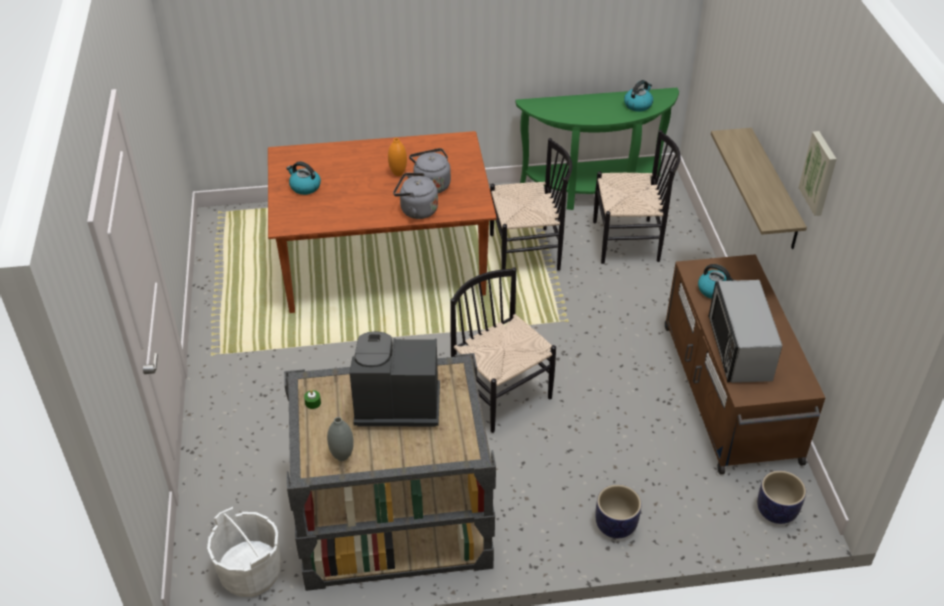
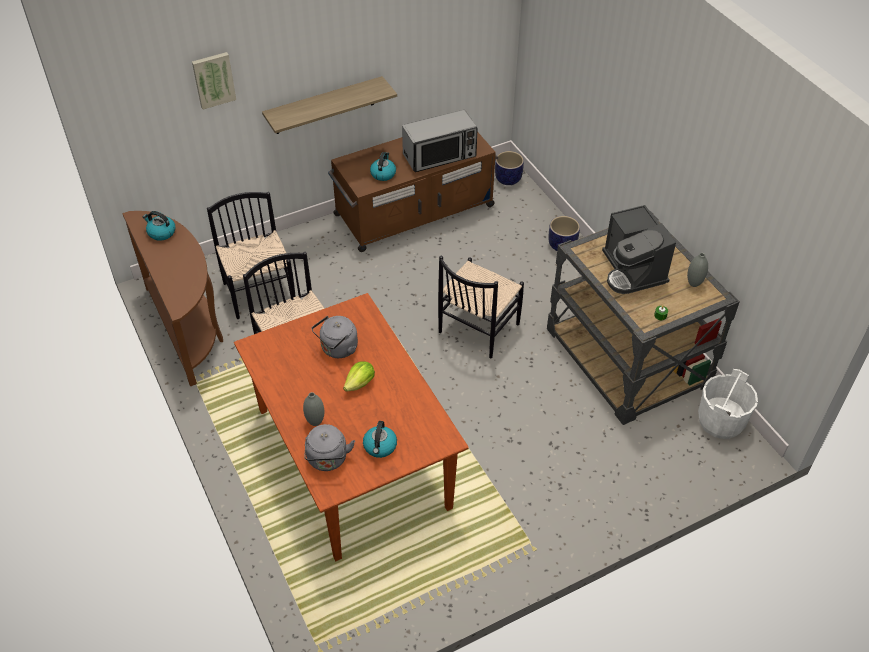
camera: 110 degrees left, 5 degrees up
(355, 158) = (315, 422): none -> grey vase
(381, 189) = (360, 383): none -> lettuce
(398, 173) = (329, 379): orange vase -> none
(416, 210) = (381, 348): grey kettle -> grey kettle (327, 460)
(593, 191) = (188, 328): green console table -> brown console table
(820, 173) = (379, 34): picture -> picture (213, 79)

